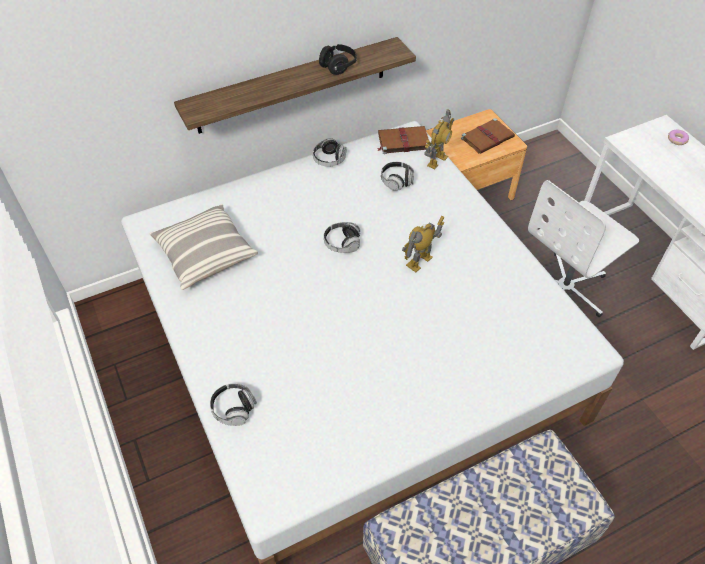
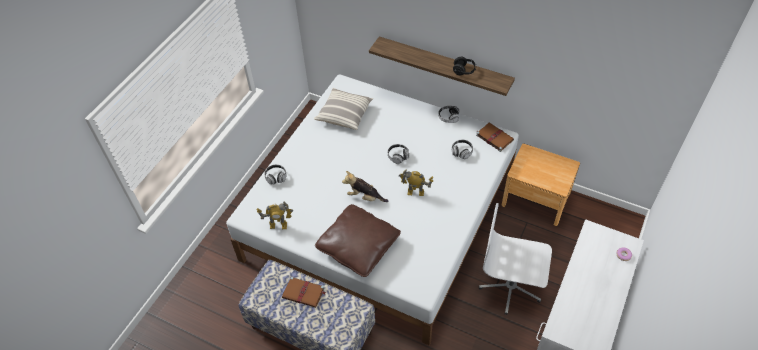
camera: 55 degrees right, 0 degrees up
(377, 319) = (365, 197): none -> plush toy
(436, 161) = (494, 159): toy robot -> toy robot (278, 225)
(458, 379) = (358, 246): none -> brown pillow
(488, 137) = (552, 174): brown book -> brown book (304, 293)

